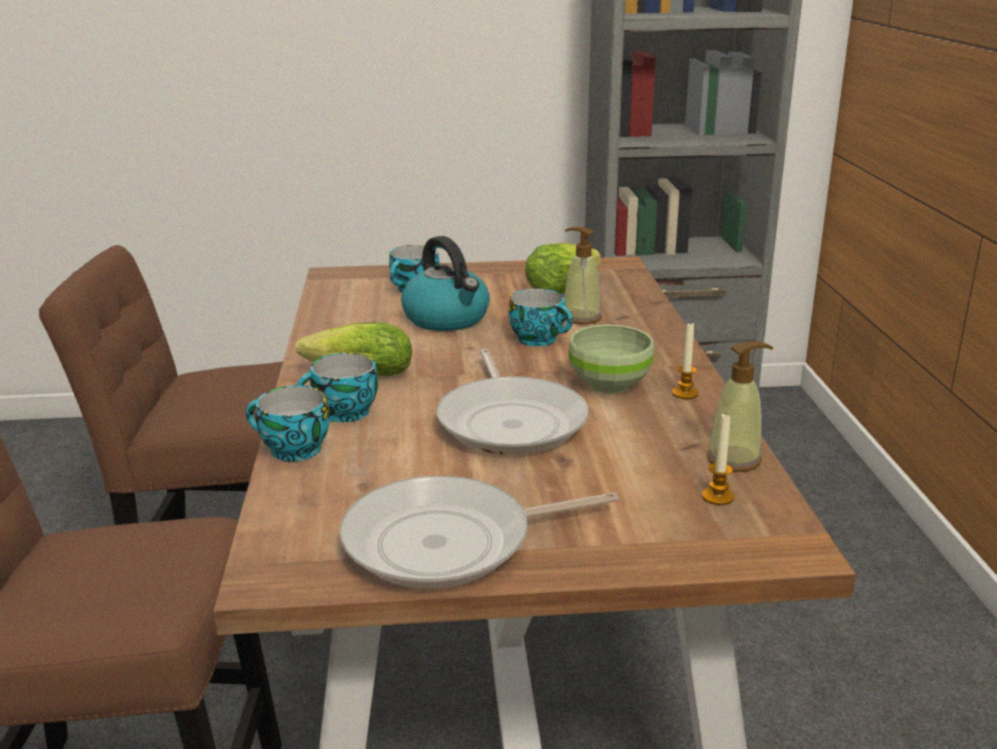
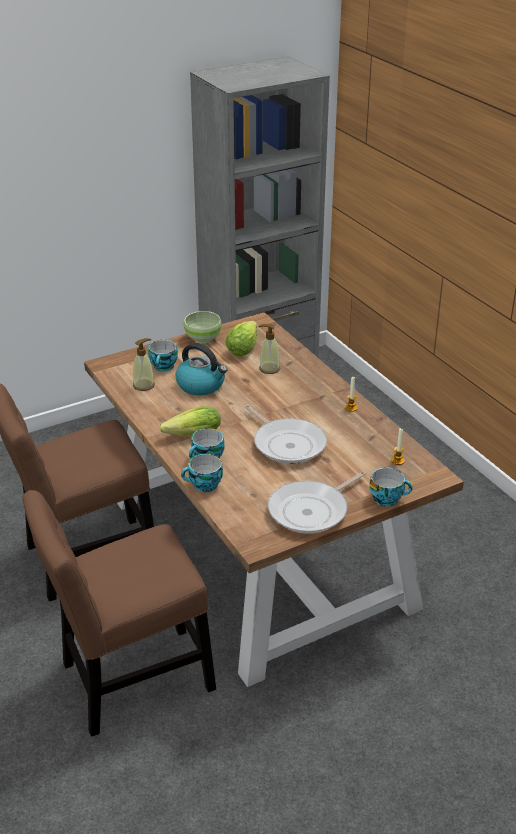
camera: 25 degrees left, 10 degrees up
(540, 339) = (260, 389): cup -> cup (388, 498)
(611, 385) = (315, 411): green bowl -> green bowl (203, 338)
(734, 459) = (393, 440): soap dispenser -> soap dispenser (144, 385)

